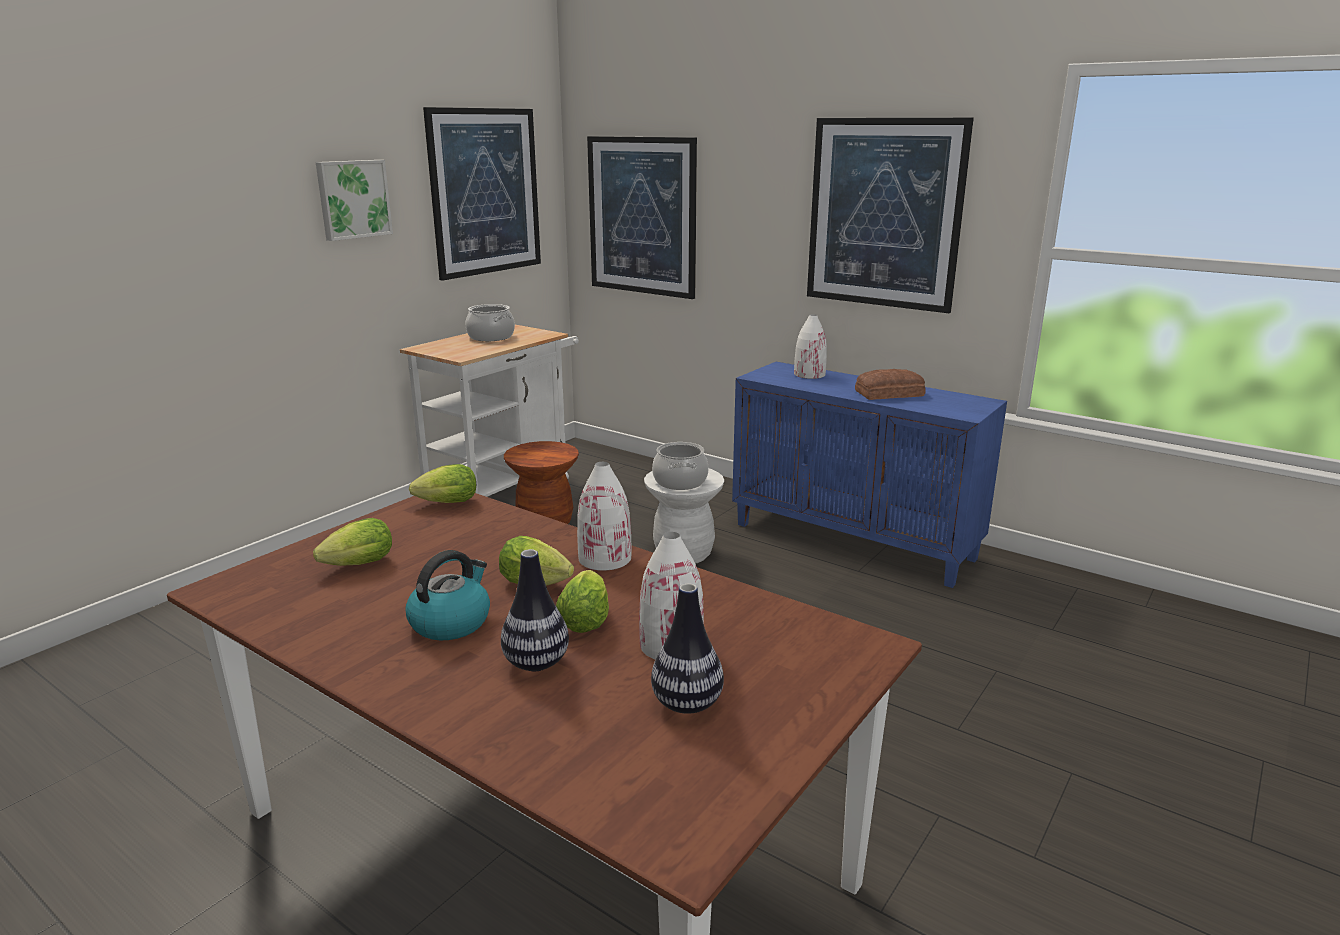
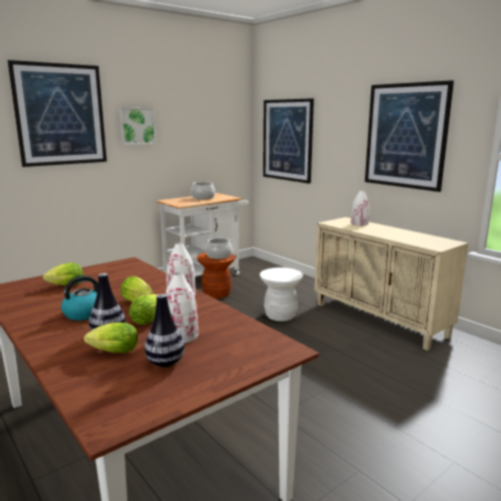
camera: 15 degrees right, 5 degrees down
(444, 503) = (126, 265): lettuce -> lettuce (112, 352)
(485, 192) = (208, 126): picture -> picture (60, 115)
(679, 481) = (278, 275): cooking pot -> cooking pot (218, 256)
(854, 541) = (380, 320): blue cabinet -> beige cabinet
(890, 394) = (398, 235): bread -> none

